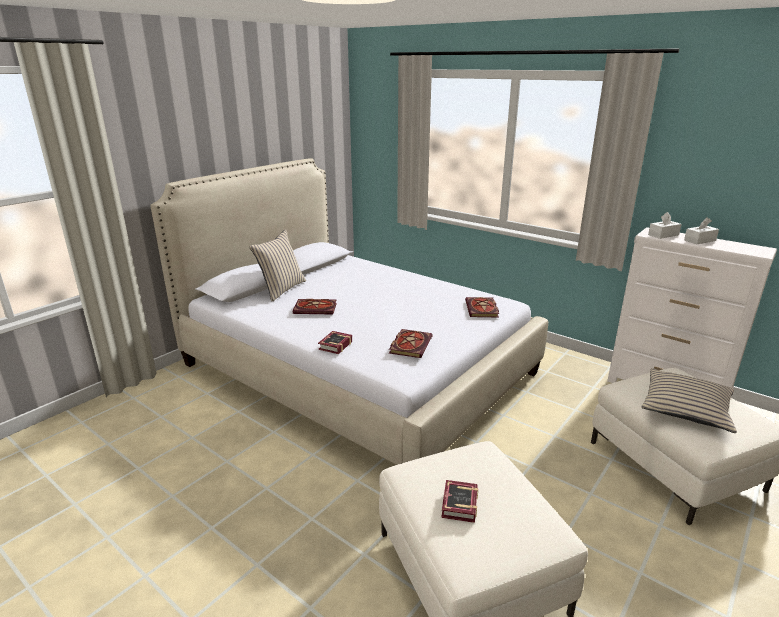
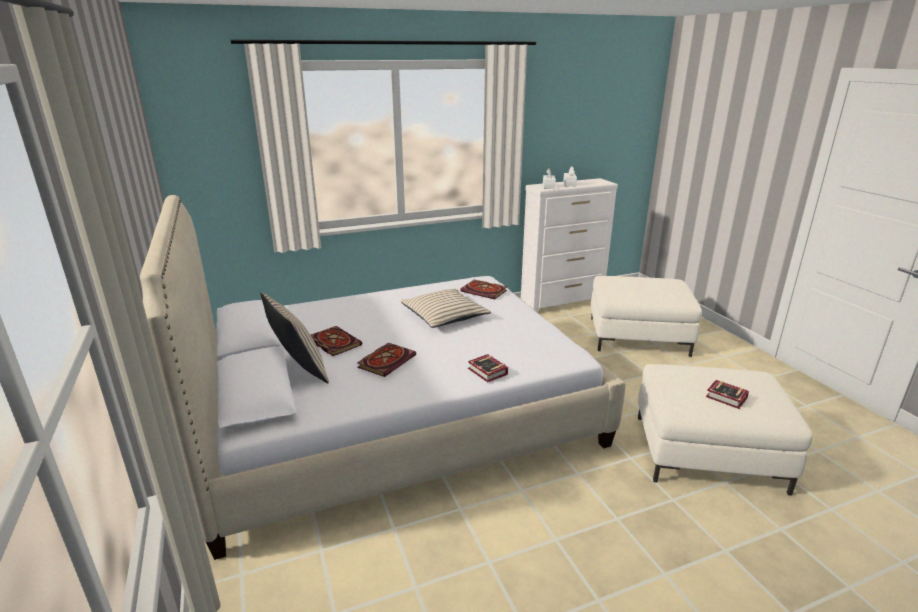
camera: 60 degrees left, 0 degrees up
(410, 344) = (524, 336): book -> book (333, 342)
(686, 408) = (649, 290): beige pillow -> beige pillow (444, 316)

